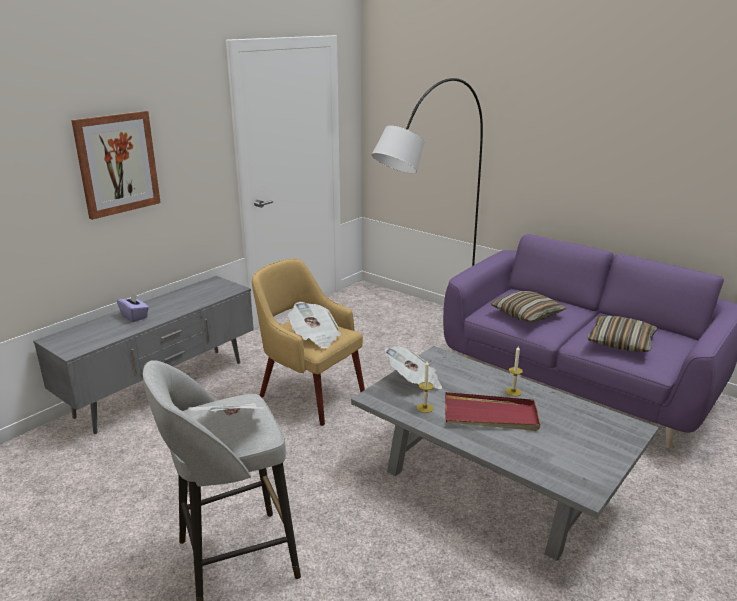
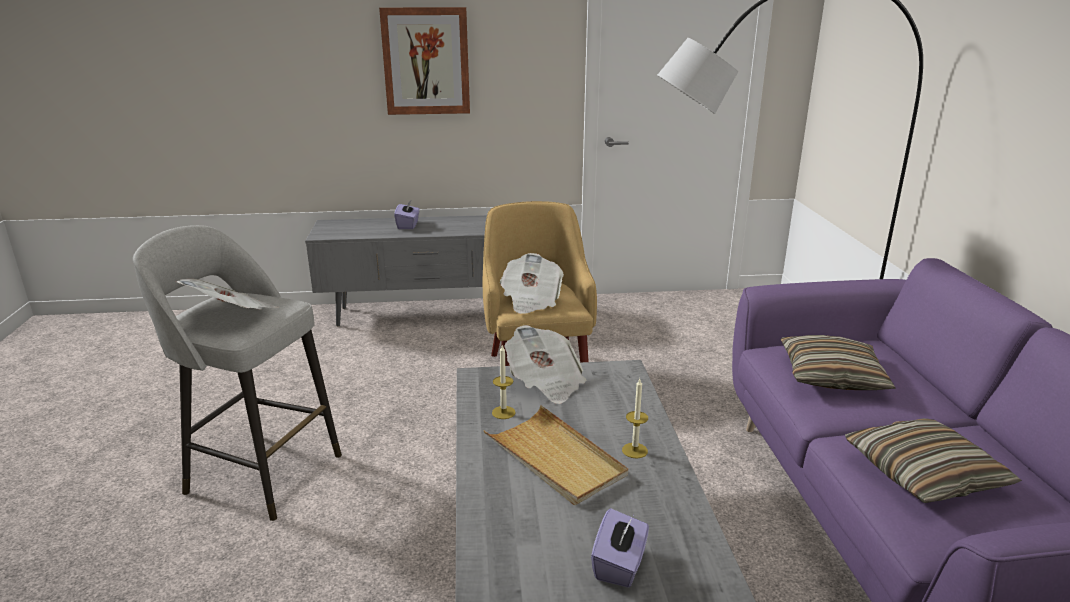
camera: 45 degrees right, 0 degrees up
(490, 415) = (555, 458): red tray -> beige tray
(594, 442) = (619, 564): none -> purple tissue box

